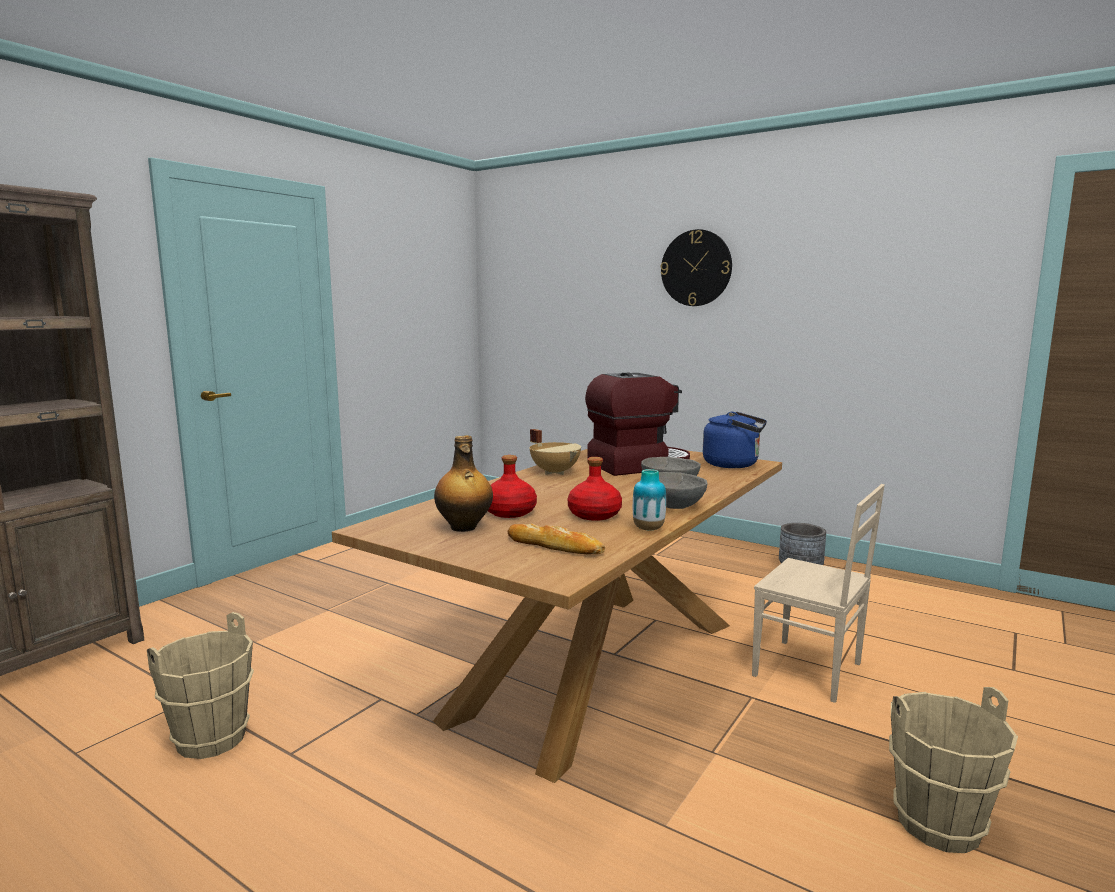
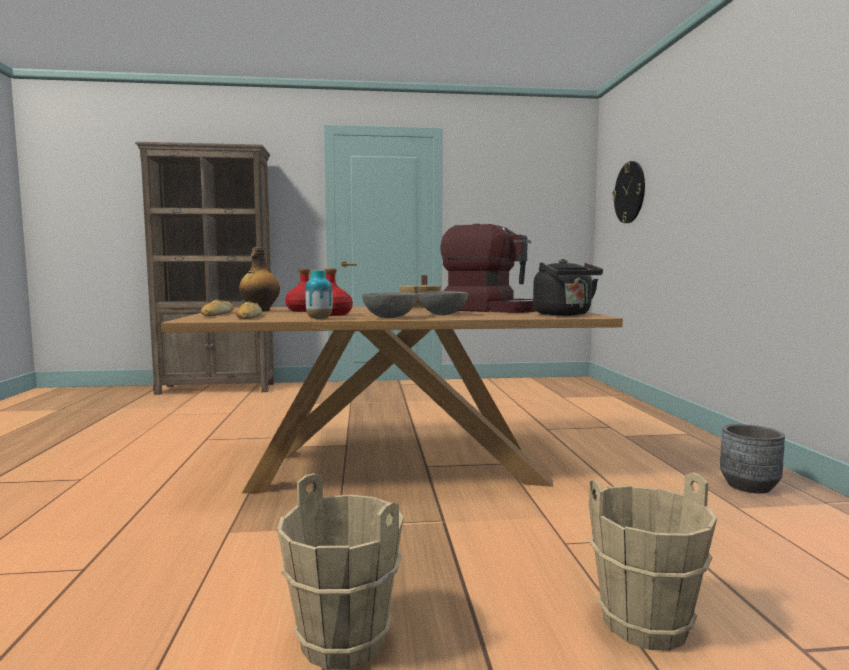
camera: 50 degrees right, 5 degrees down
(212, 739) = (201, 426): beige bucket -> beige bucket (645, 625)
(476, 552) = (218, 313): none -> bread
(696, 268) = (723, 139): wall clock -> wall clock (630, 192)
(734, 464) = (564, 315): blue kettle -> black kettle
(808, 671) = (534, 532): beige chair -> none

